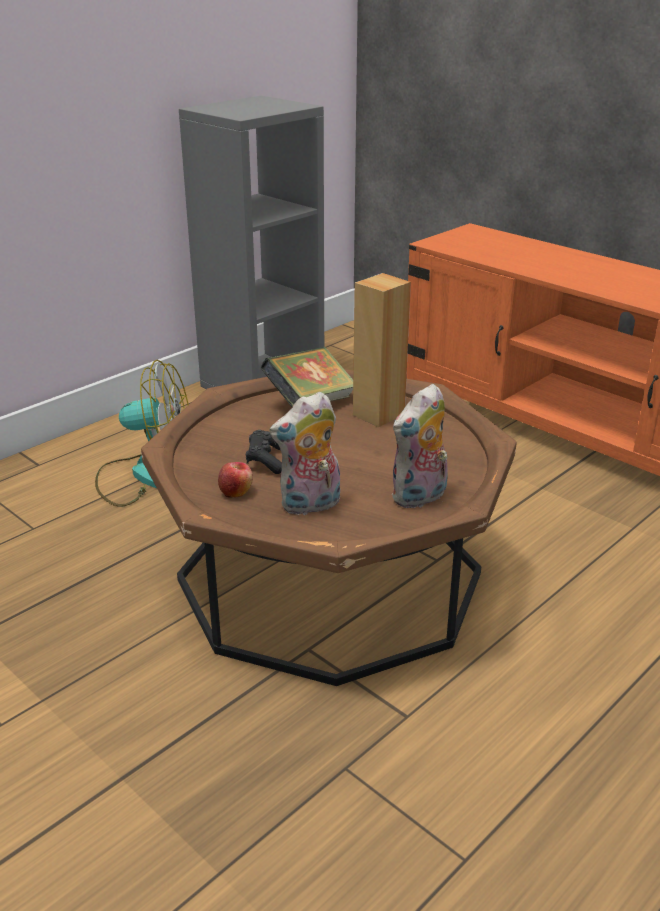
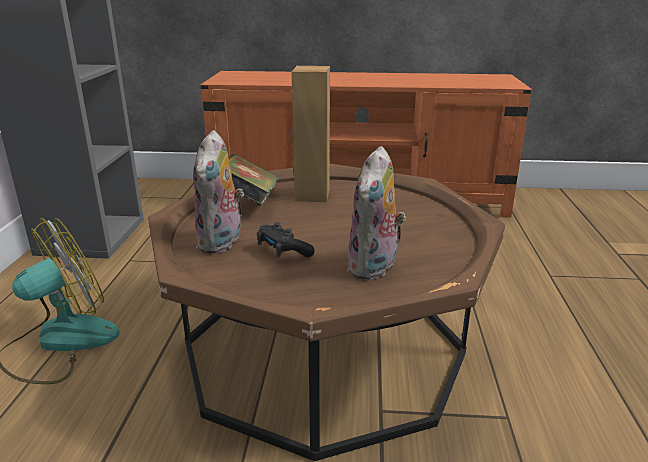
camera: 40 degrees left, 5 degrees down
(236, 492) = (298, 283): apple -> none
(420, 497) = (434, 232): plush toy -> plush toy (222, 243)

